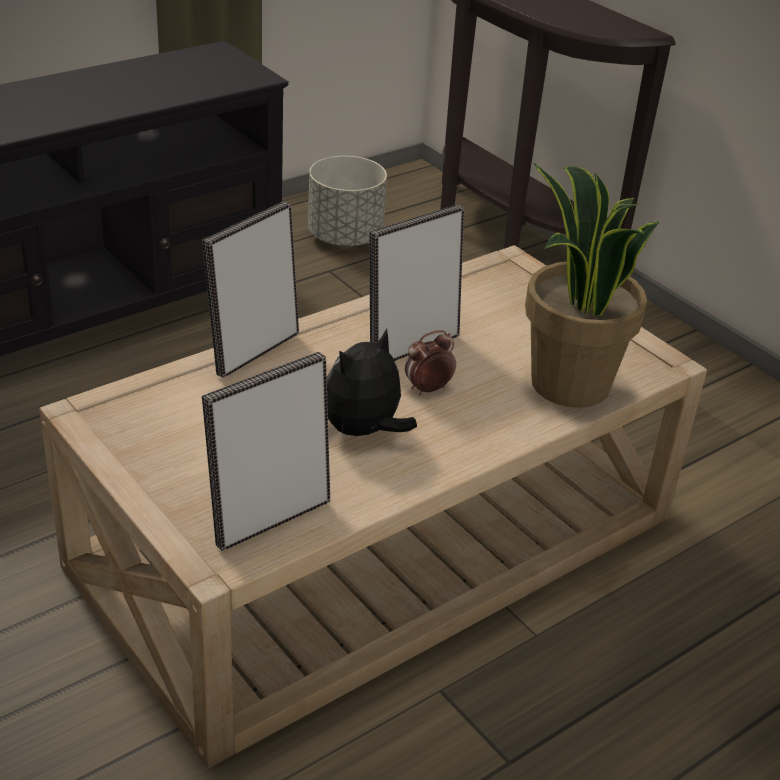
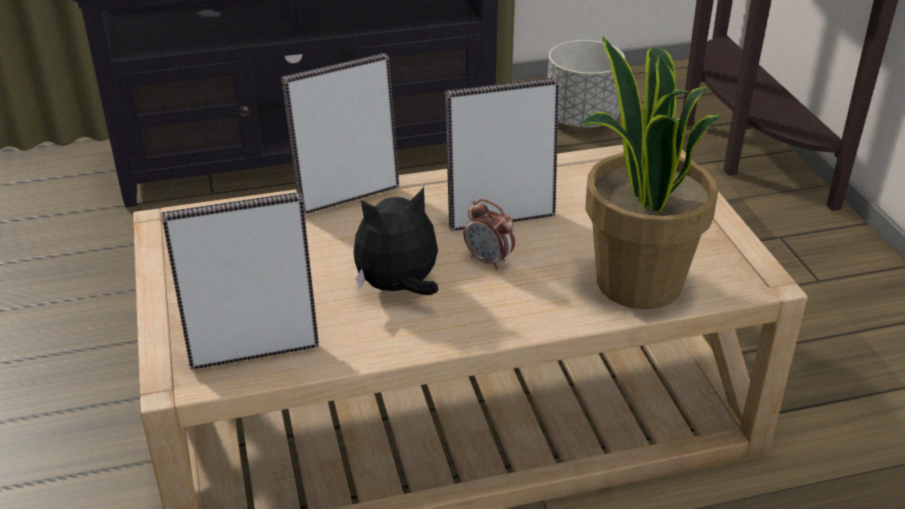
camera: 25 degrees right, 0 degrees up
(427, 389) = (489, 260): alarm clock -> alarm clock turned 135 degrees counterclockwise

